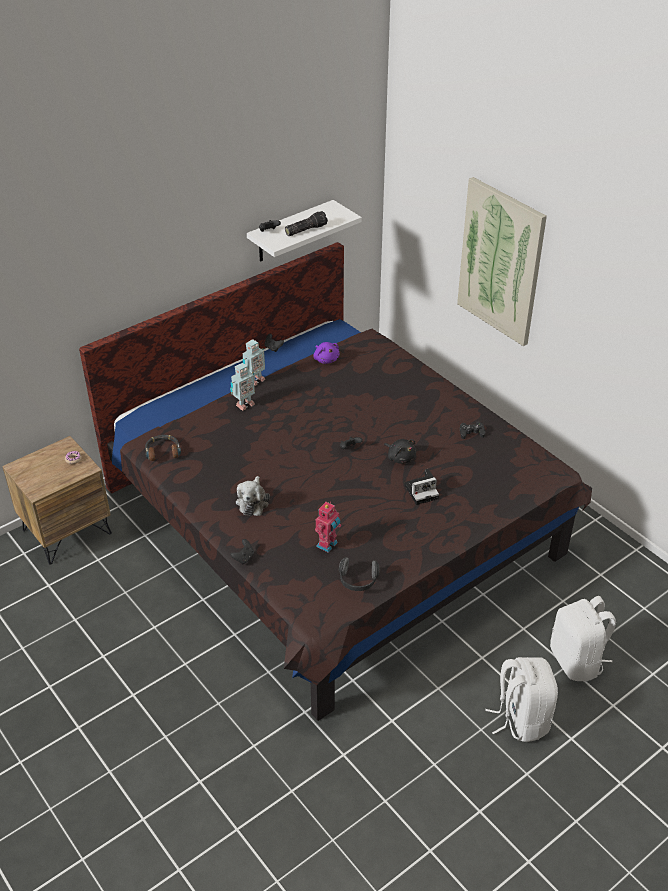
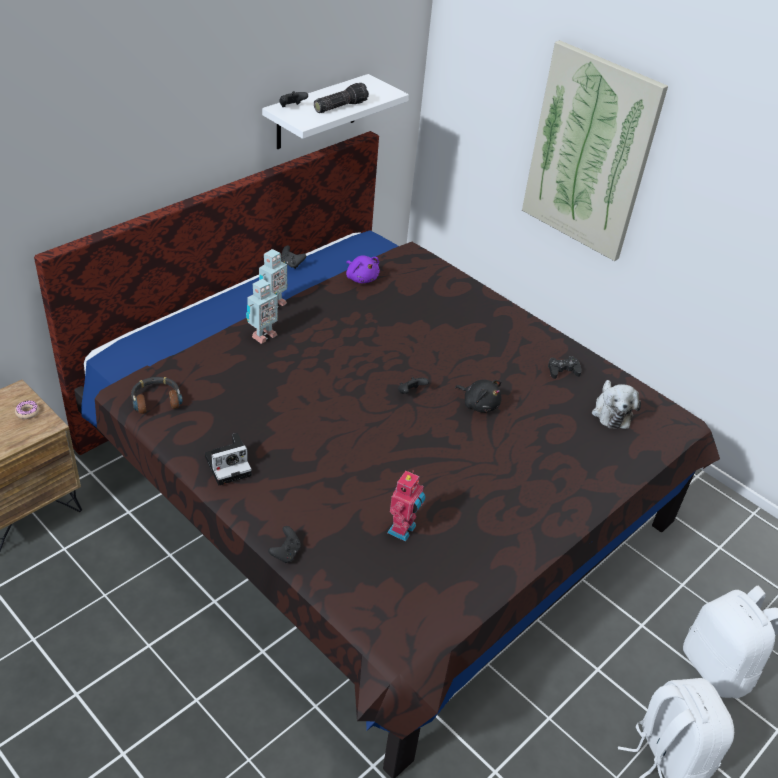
camera: 10 degrees left, 0 degrees up
(253, 502) = (290, 469): plush toy -> plush toy (611, 412)
(358, 581) = (454, 583): headphones -> none
(422, 491) = (516, 449): camera -> camera (229, 465)

